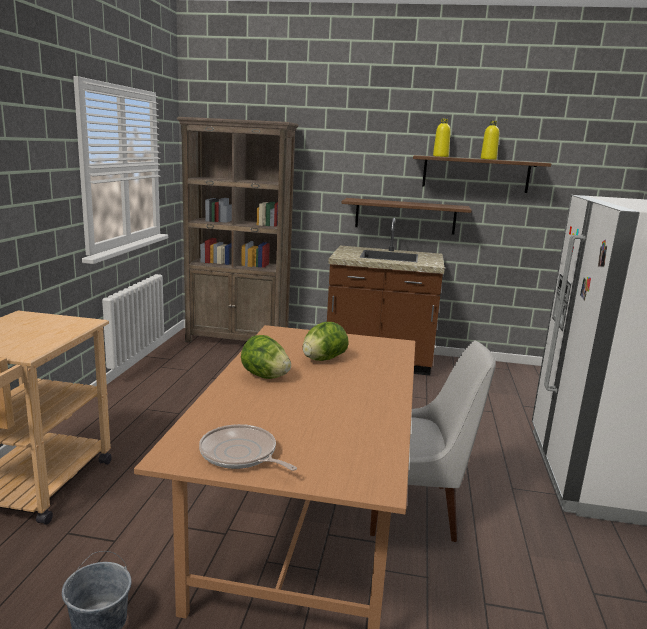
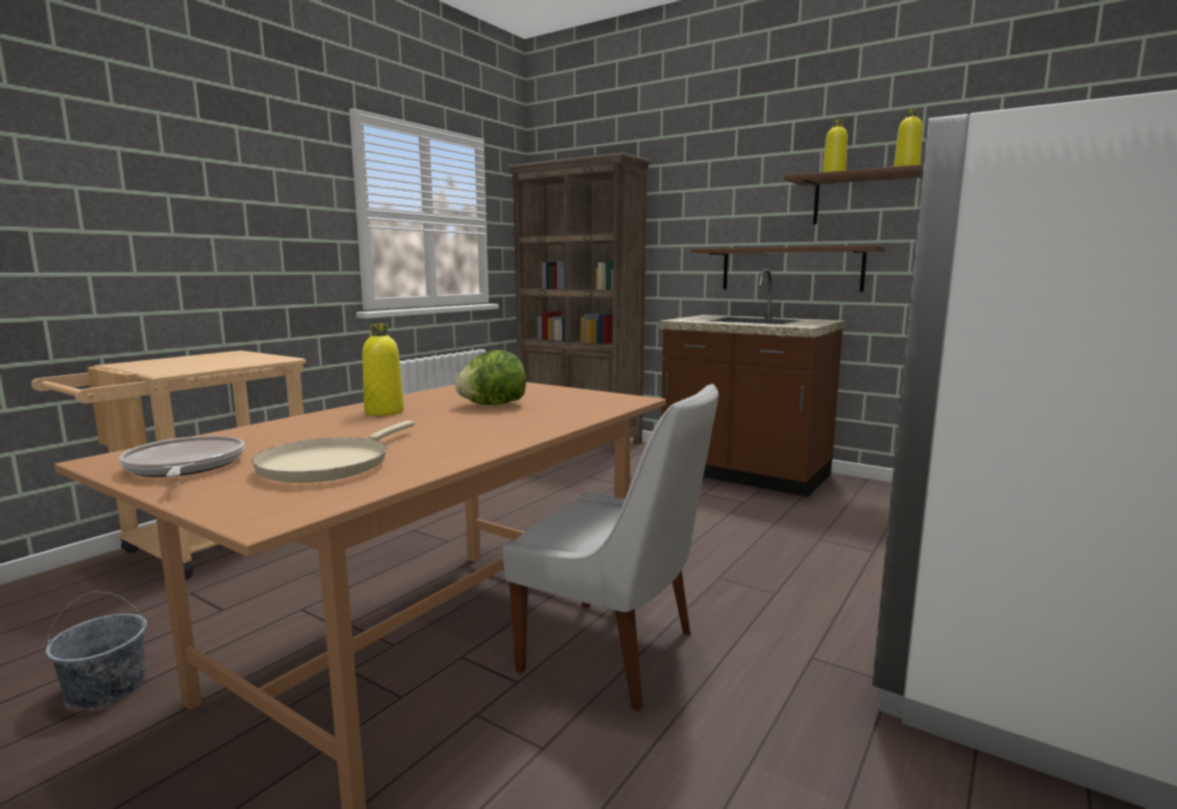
camera: 25 degrees right, 5 degrees down
(265, 376) = (384, 412): lettuce -> yellow bottle
(329, 436) = (330, 464): none -> beige frying pan

